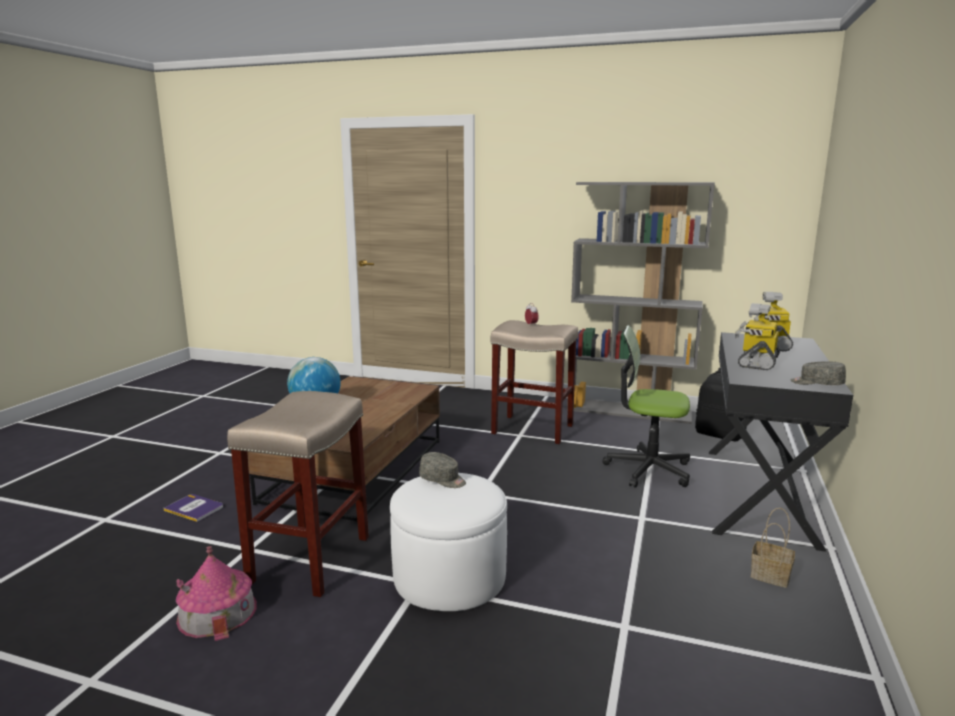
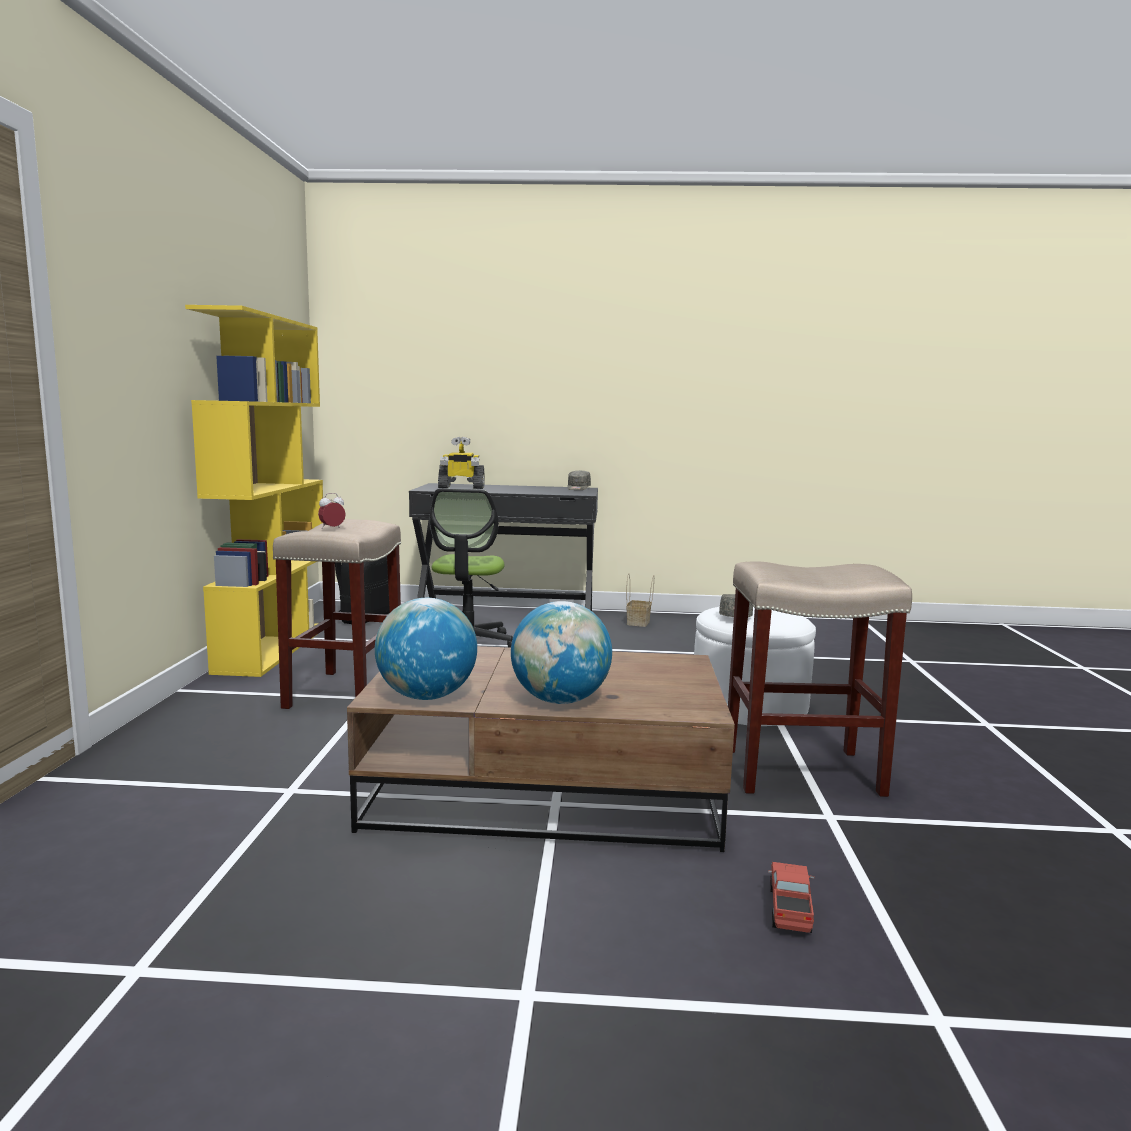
camera: 105 degrees left, 5 degrees down
(194, 508) = (789, 911): book -> toy truck
(217, 612) = (945, 797): toy house -> none
(347, 386) = (426, 697): none -> globe
(629, 411) = (273, 648): grey bookcase -> yellow bookcase
(757, 362) = (526, 491): toy robot -> none

